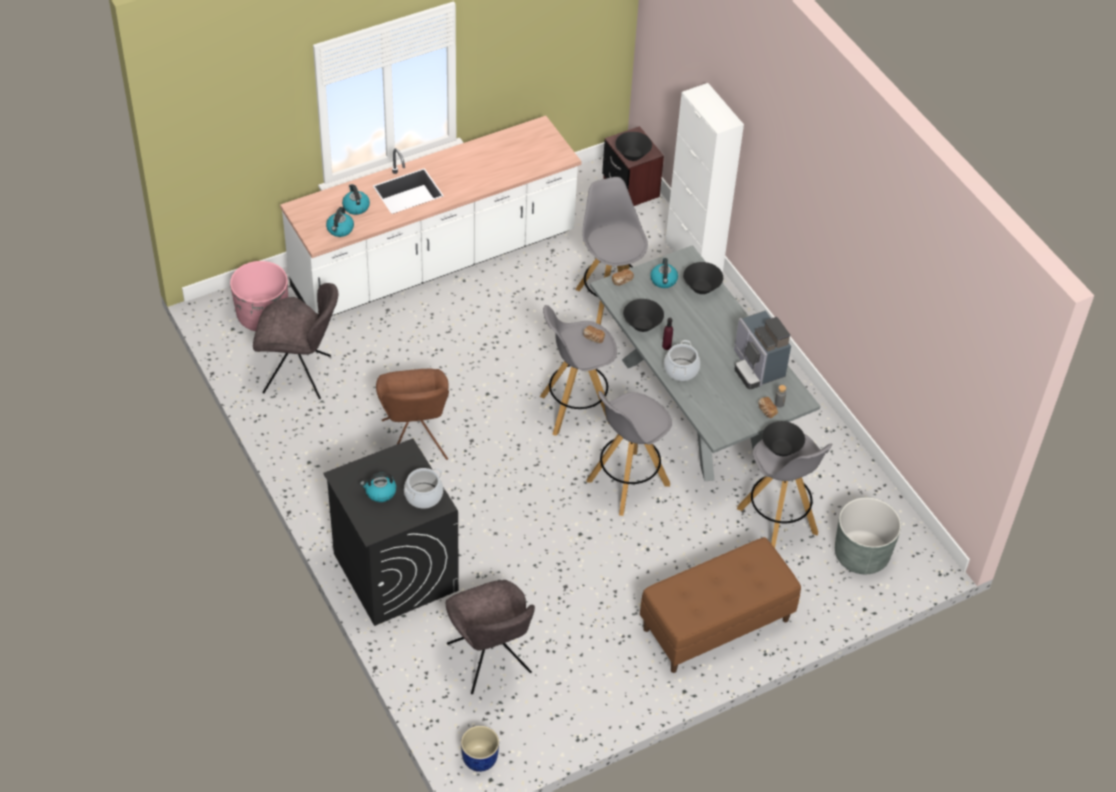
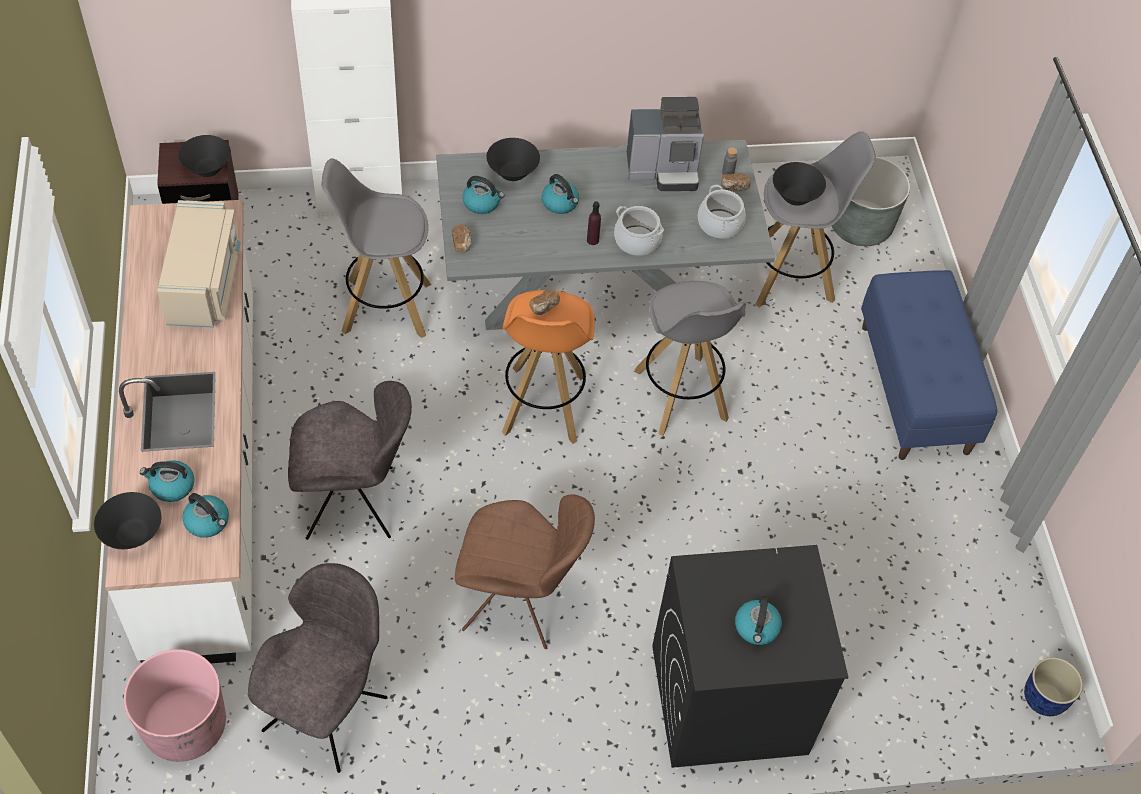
camera: 70 degrees left, 5 degrees up
(423, 495) = (779, 576): cooking pot -> cooking pot (719, 224)
(490, 661) = (902, 636): grey chair -> grey chair (354, 503)
(505, 168) = (204, 283): none -> beige microwave
(575, 409) = (543, 405): grey stool -> orange stool
(642, 325) = (546, 250): black bowl -> black bowl (132, 534)
(689, 320) = (560, 203): none -> kettle
(716, 625) = (915, 389): brown bench -> blue bench

